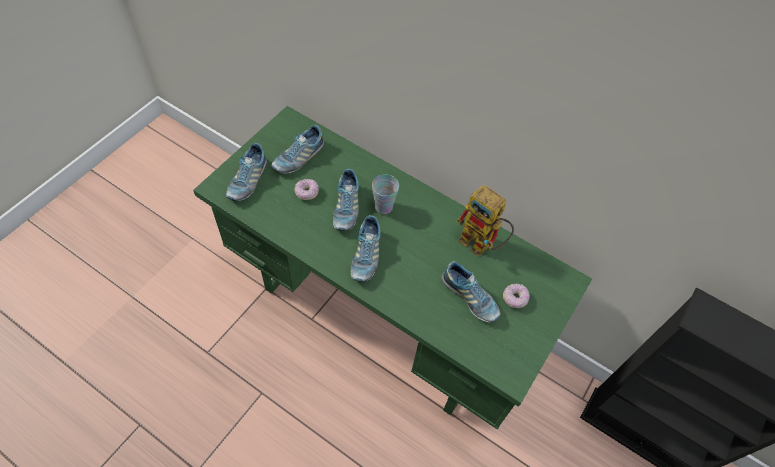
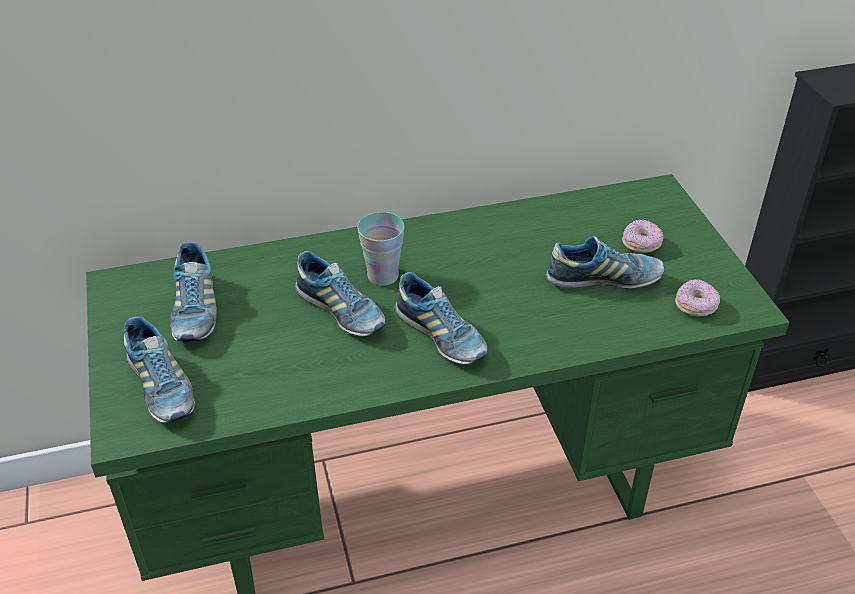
camera: 45 degrees left, 15 degrees down
(307, 193) = (266, 336): donut -> donut (696, 306)
(481, 244) = (537, 226): toy robot -> none

